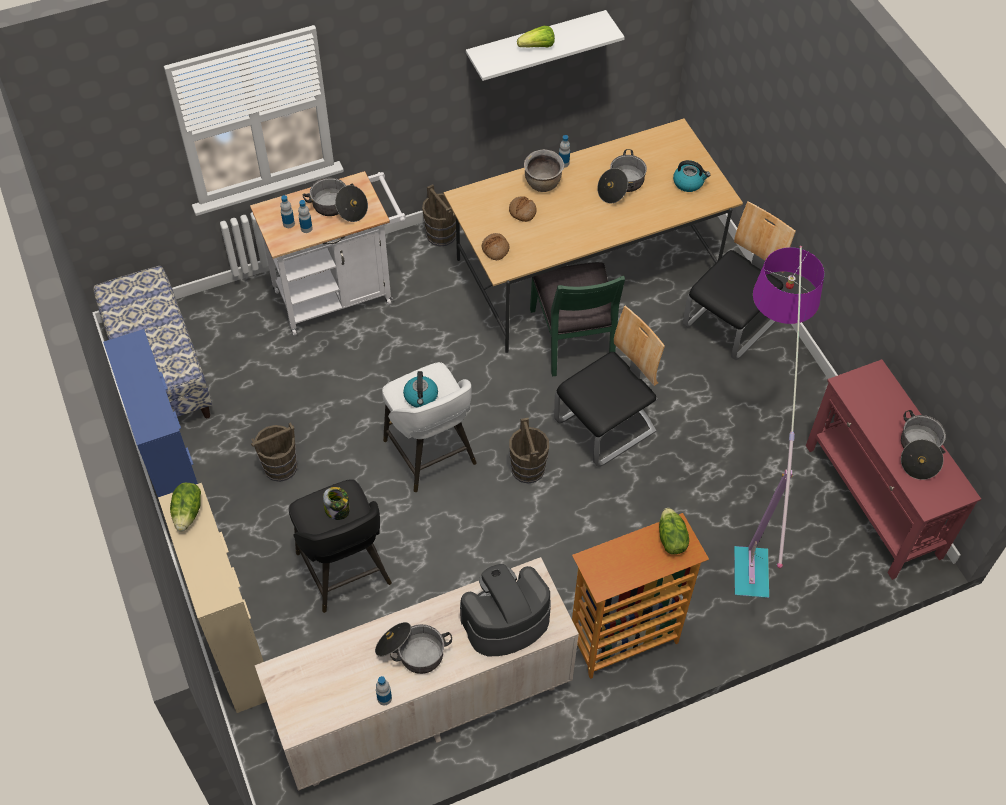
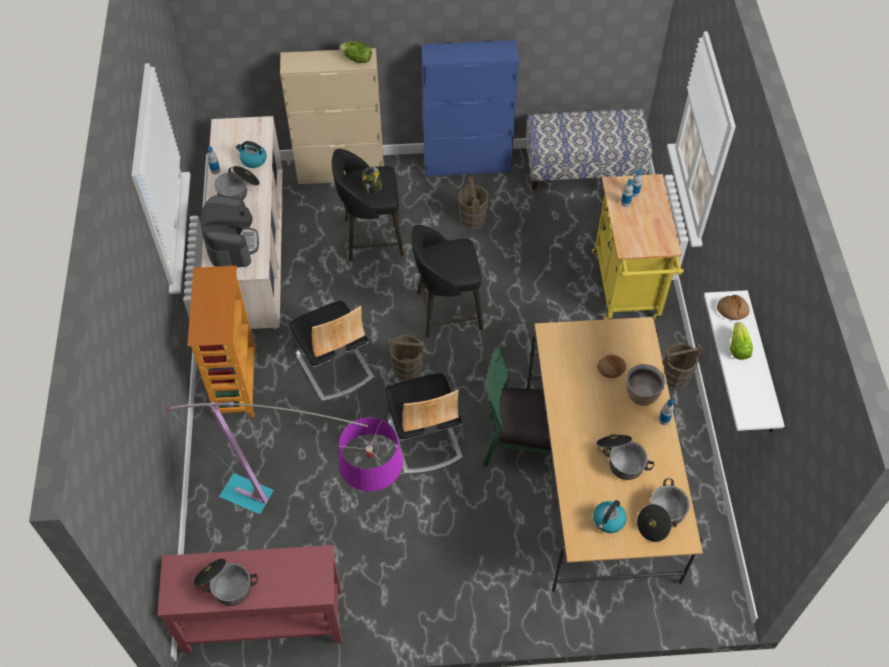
camera: 110 degrees right, 0 degrees up
(338, 208) = (642, 227): cooking pot -> cooking pot (661, 517)
(340, 294) = (627, 290): white cart -> yellow cart
(421, 397) = (448, 257): kettle -> kettle (253, 160)
(431, 454) = (446, 311): white stool -> black stool
(495, 249) = (573, 335): bread -> bread (732, 310)
(670, 539) = (216, 328): lettuce -> none
(730, 324) = (496, 582): chair -> chair (333, 365)

